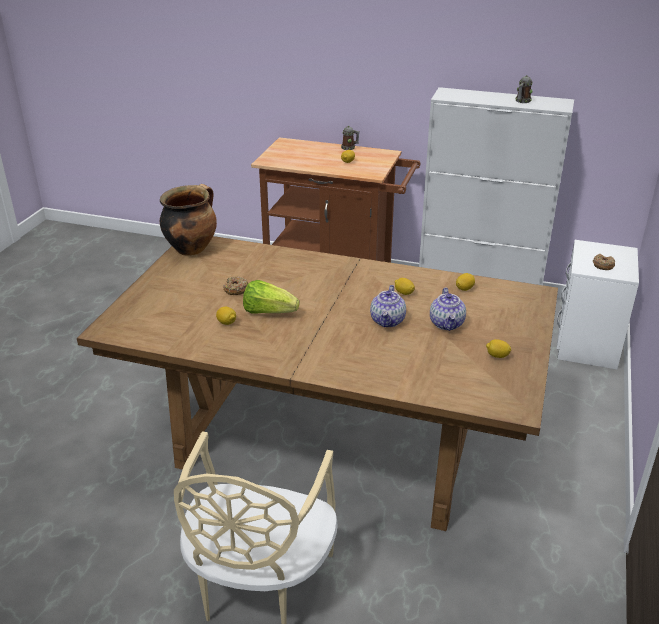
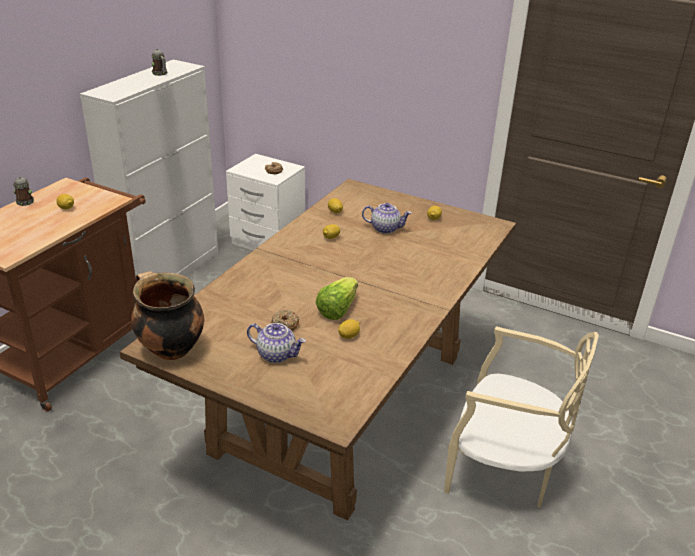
camera: 80 degrees left, 0 degrees up
(388, 321) = (373, 252): teapot -> teapot (277, 354)

